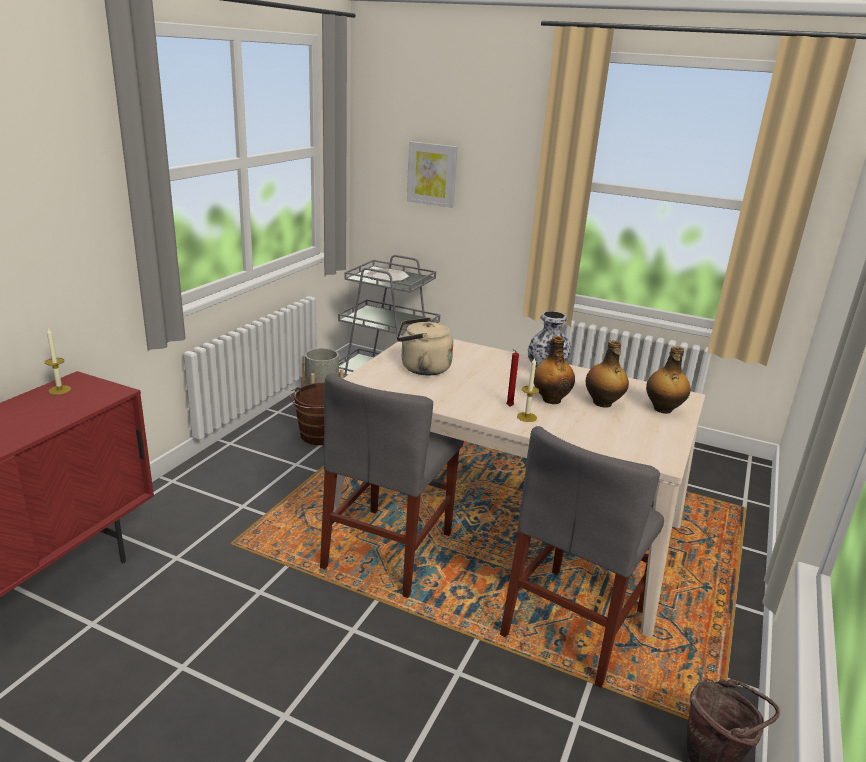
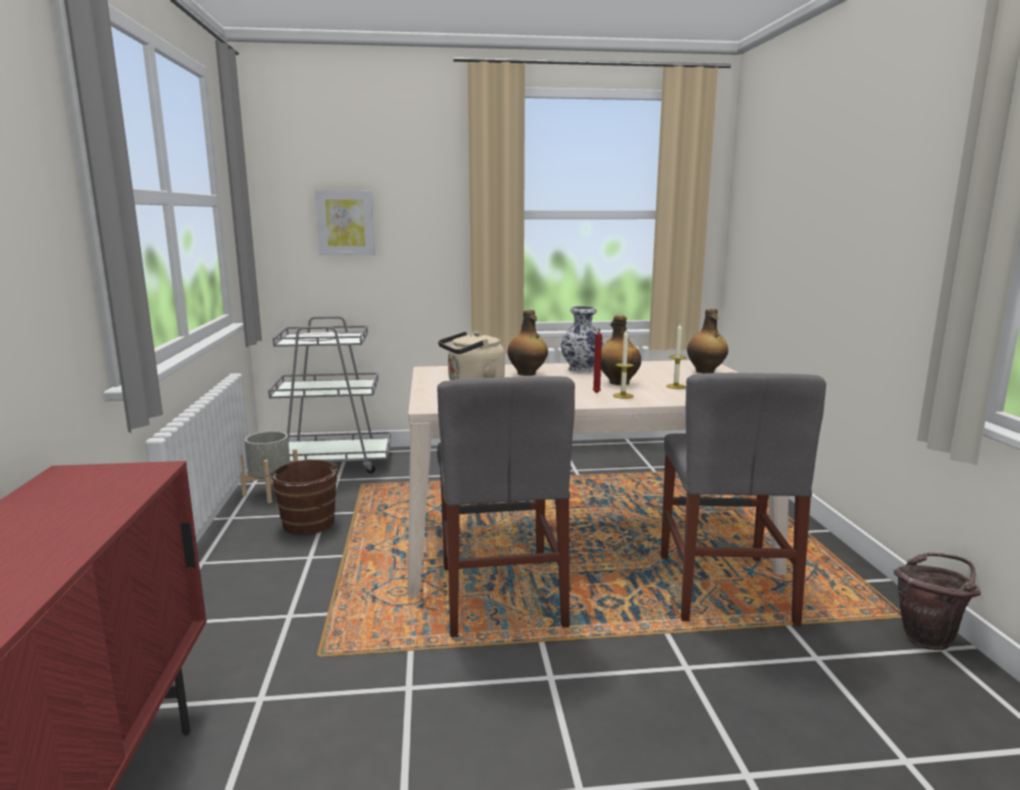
camera: 30 degrees left, 10 degrees down
(59, 390) = (58, 486): candle -> candle (675, 386)
(602, 403) = (659, 377): bottle -> bottle (527, 374)

